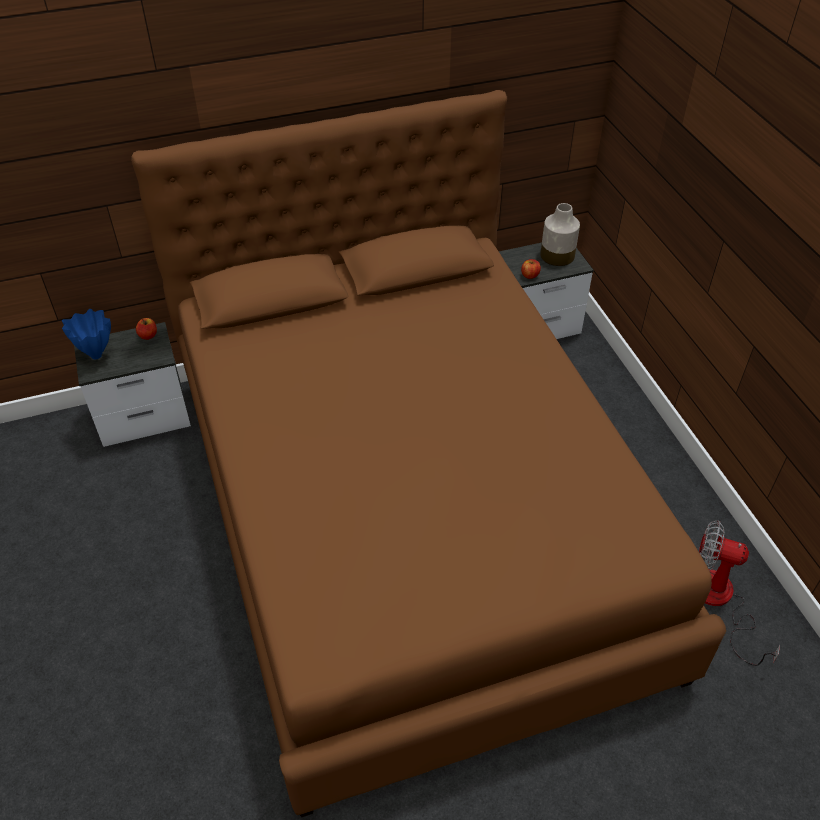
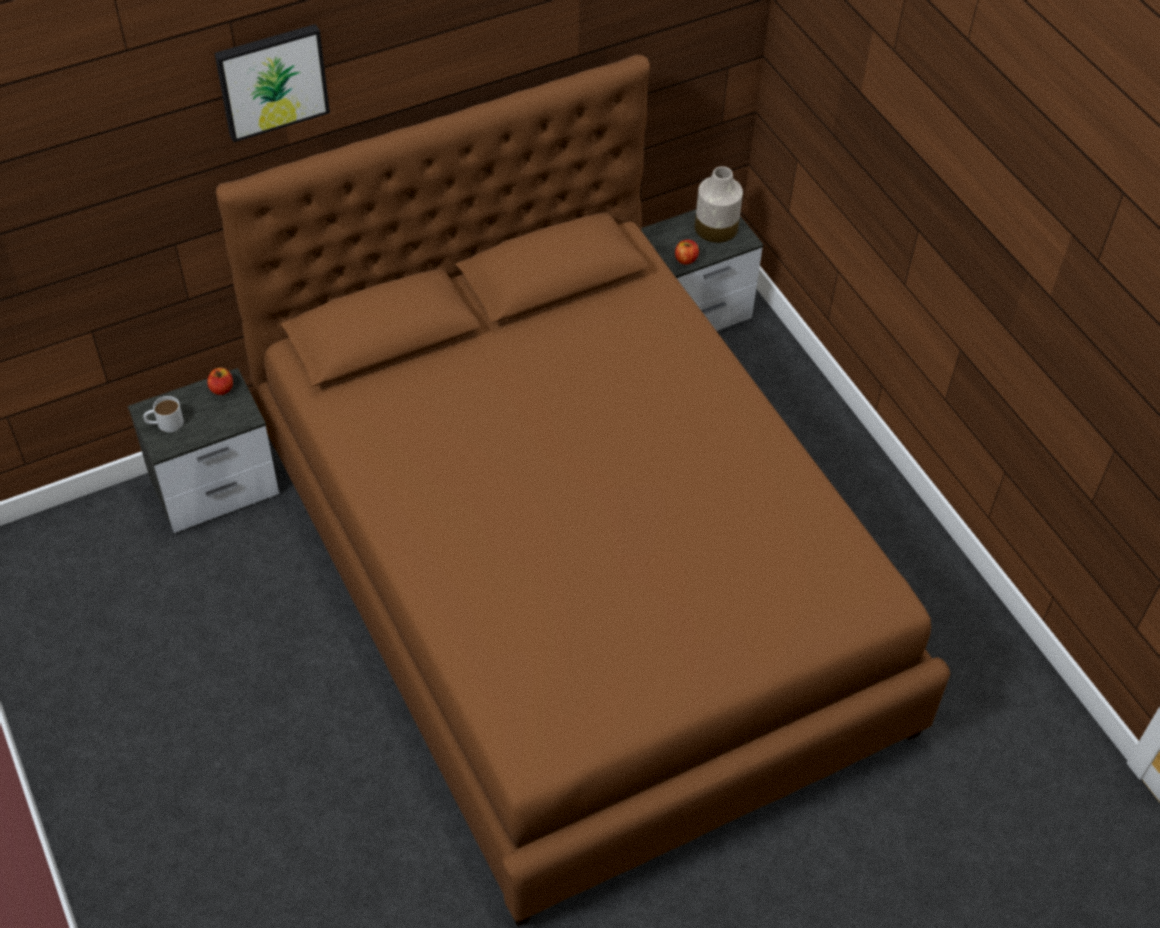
camera: 10 degrees left, 5 degrees up
(97, 356) = (164, 423): blue vase -> white mug
(181, 63) = (272, 80): none -> picture
(719, 602) = (944, 640): fan -> none

